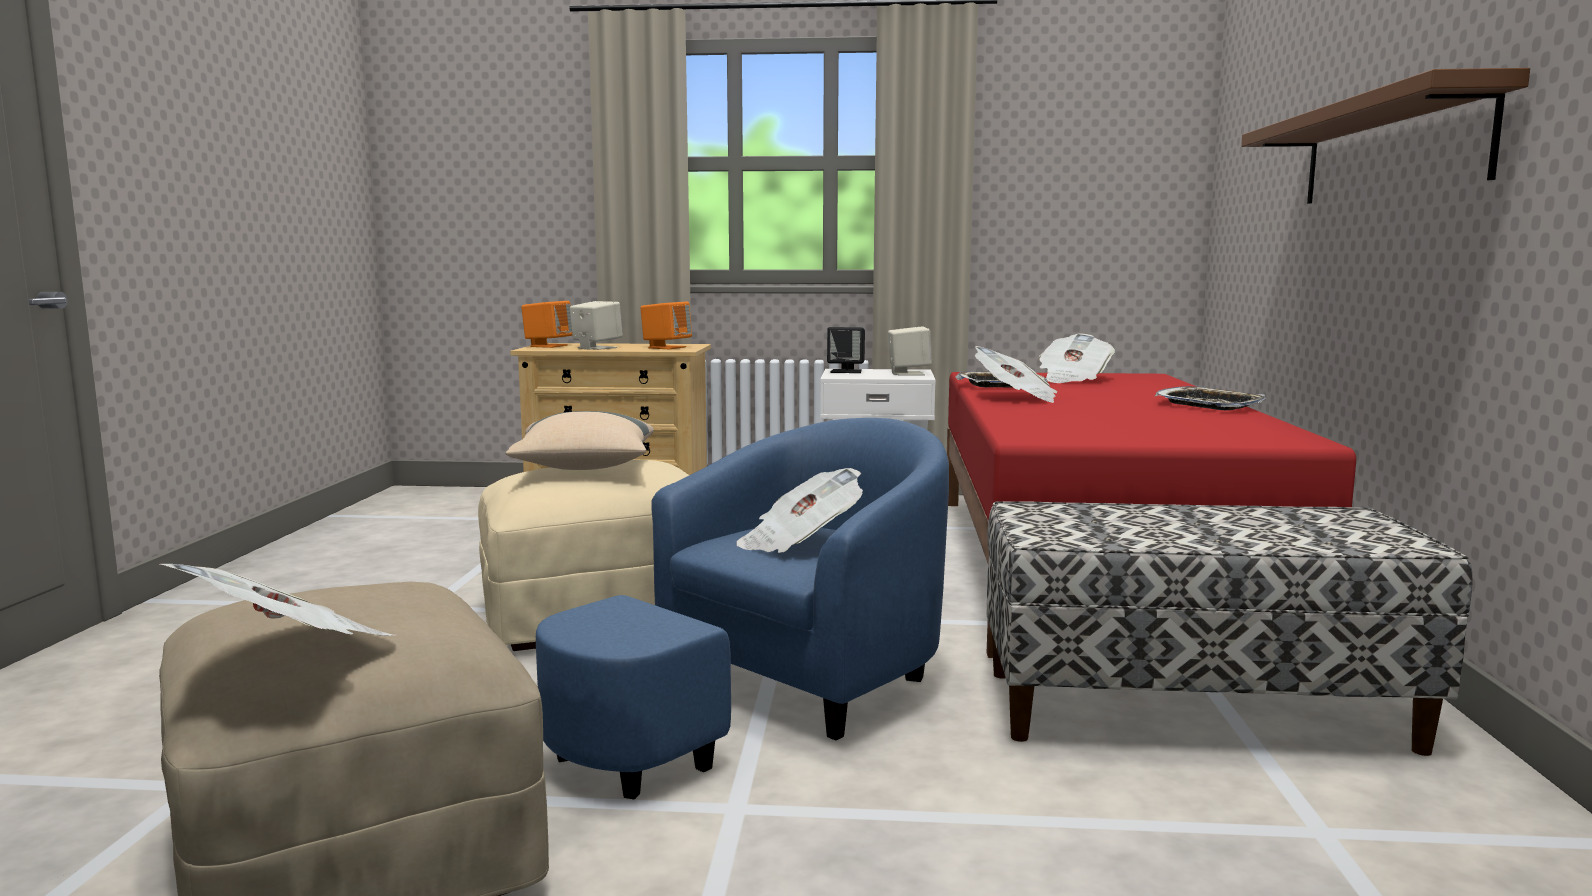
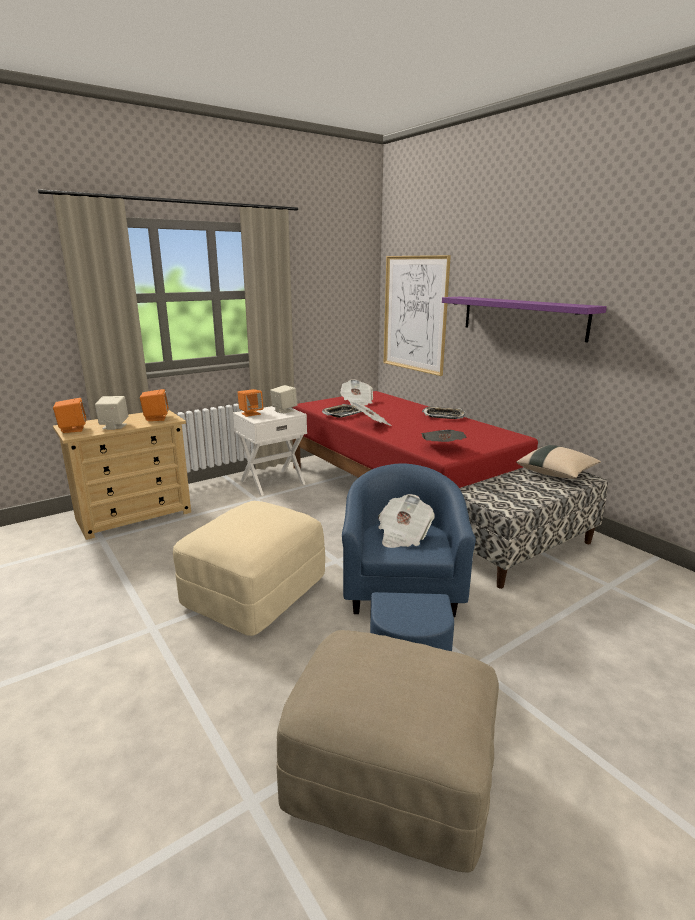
camera: 40 degrees left, 10 degrees up
(289, 652) = (444, 708): newspaper -> newspaper (442, 448)
(584, 468) = (245, 521): beige pillow -> beige pillow (557, 473)
(846, 371) = (251, 413): black speaker -> orange speaker
(1246, 196) = (415, 314): none -> picture
(1390, 151) = (522, 317): brown shelf -> purple shelf

